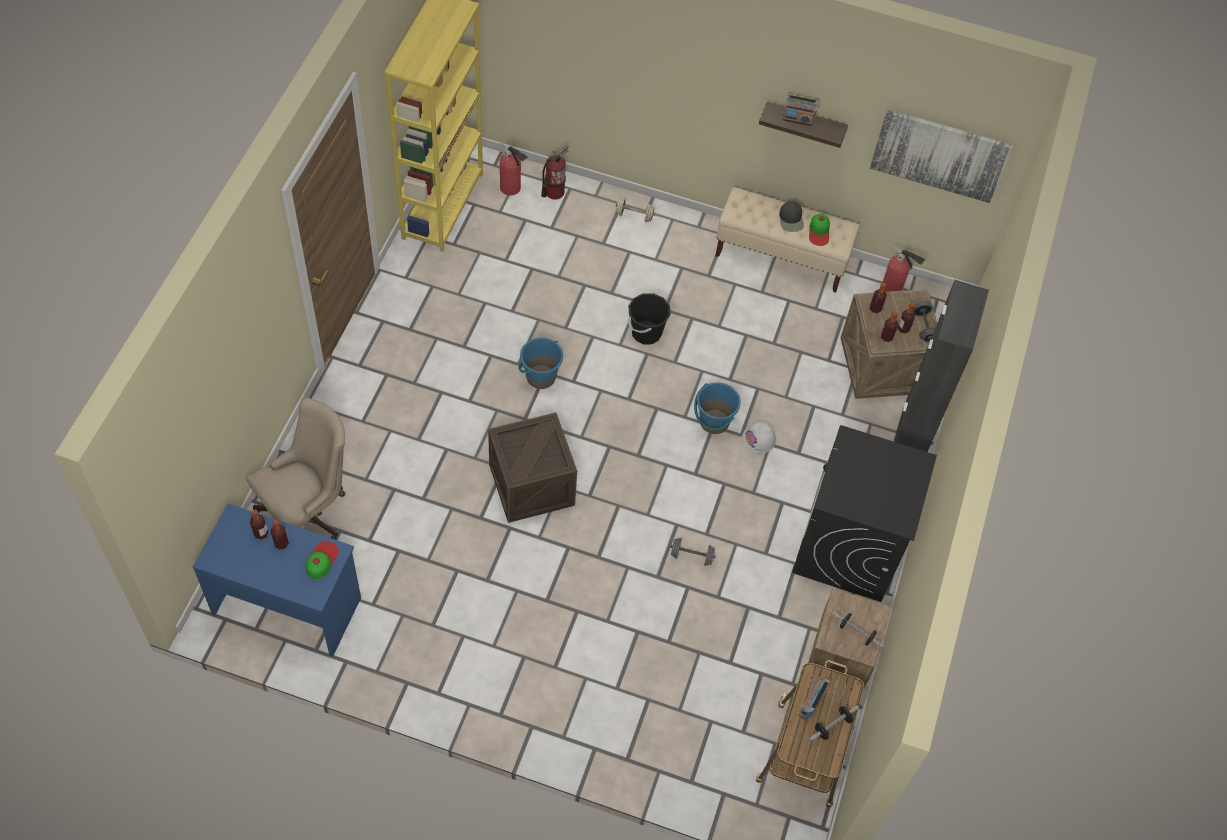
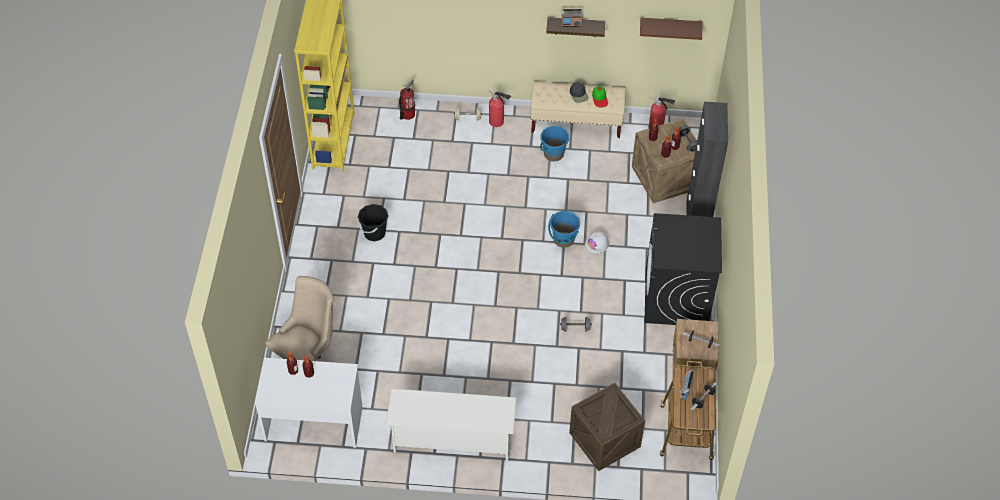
camera: 10 degrees left, 5 degrees down
(287, 604) = (314, 422): blue desk -> white desk
(321, 560) = (339, 377): cap -> none
(470, 678) = (452, 439): none -> white shoe rack
(512, 189) = (377, 119): fire extinguisher -> fire extinguisher (497, 122)
(531, 485) = (454, 308): crate -> crate (604, 439)
(540, 377) = (437, 237): blue bucket -> blue bucket (553, 154)
(646, 332) = (500, 192): black bucket -> black bucket (374, 233)
(939, 155) = (670, 27): picture -> brown shelf

